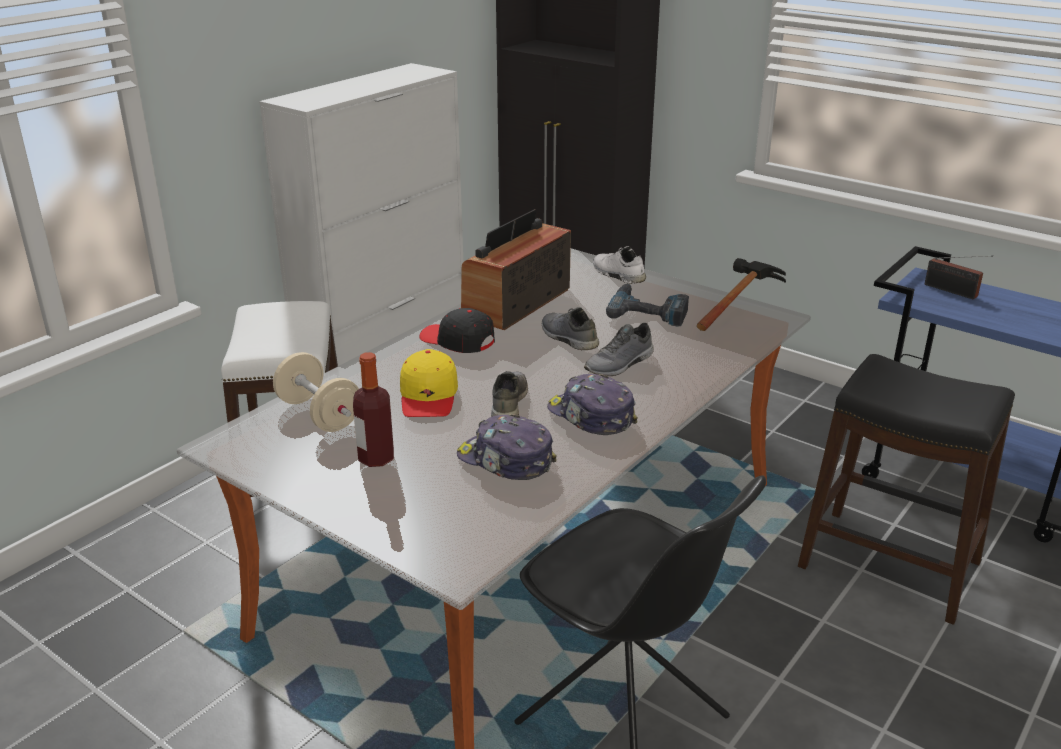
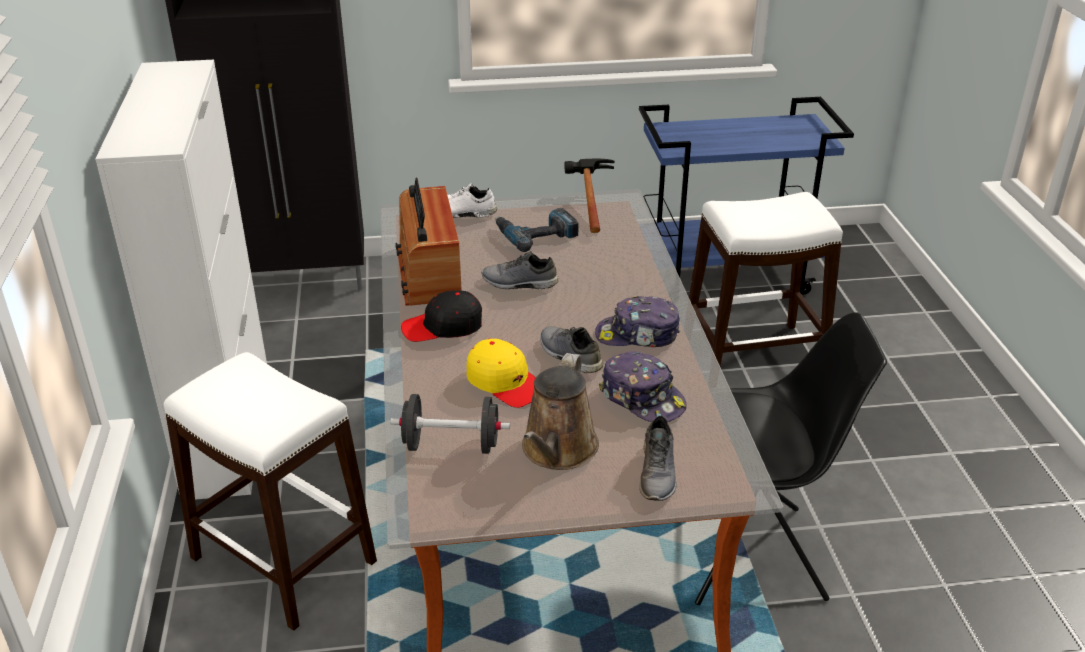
camera: 45 degrees left, 5 degrees up
(319, 414) = (451, 445): beige dumbbell -> black dumbbell
(376, 458) = (558, 450): bottle -> brown watering can
(505, 461) = (642, 398): cap -> cap turned 120 degrees counterclockwise
(620, 365) = (589, 286): grey shoe -> grey shoe (658, 473)
(889, 563) = (752, 355): black stool -> white stool
(953, 292) = (693, 133): radio -> none

